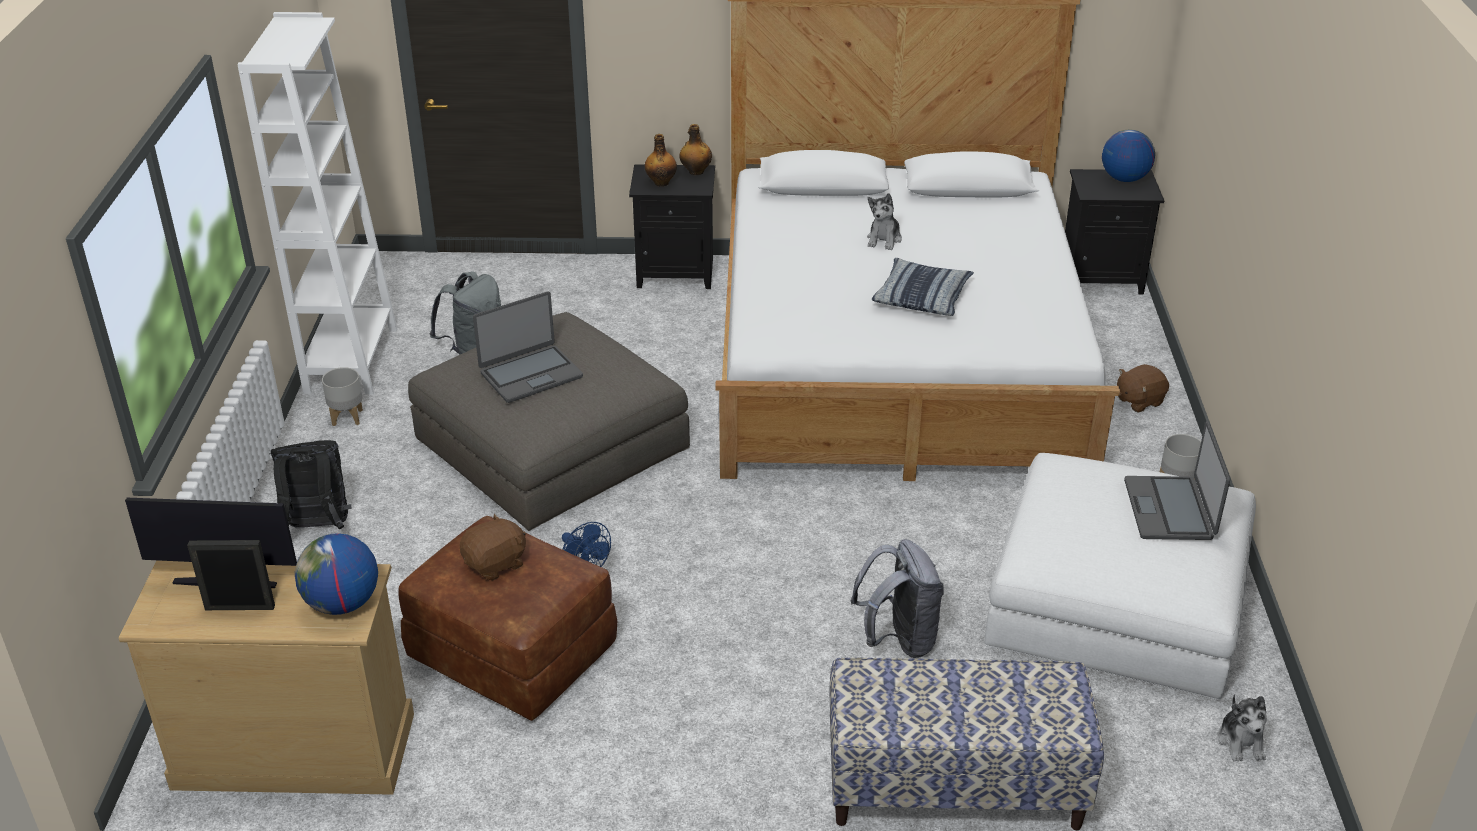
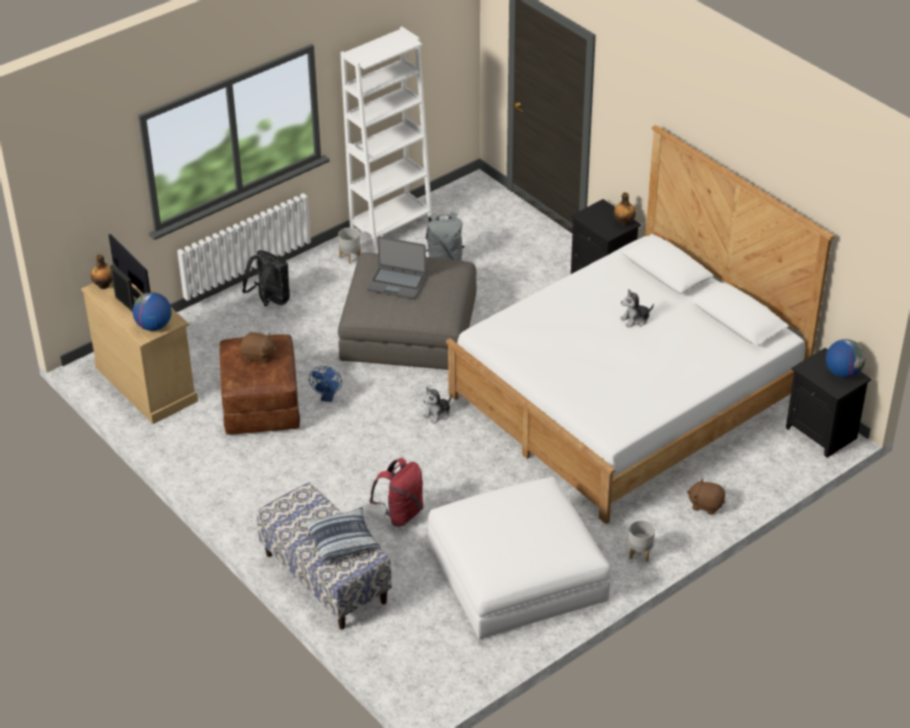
camera: 50 degrees right, 5 degrees up
(661, 182) = (596, 218): bottle -> bottle (104, 285)
(898, 639) = (400, 514): grey backpack -> red backpack
(922, 297) = (595, 361): pillow -> pillow (342, 540)
(1170, 510) = (540, 537): laptop -> none
(1241, 742) = (456, 659): plush toy -> plush toy (437, 414)

